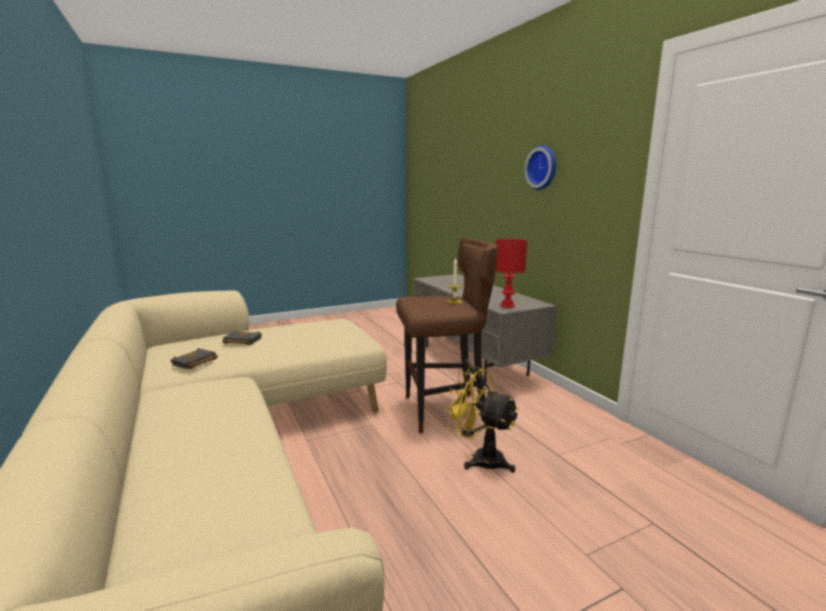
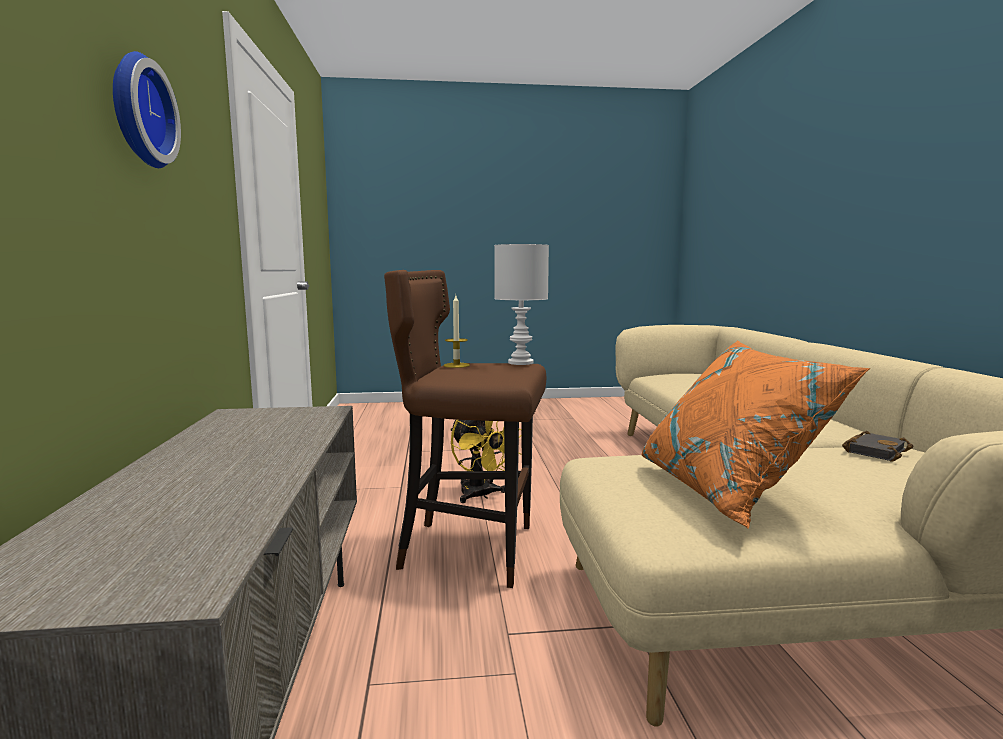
camera: 160 degrees left, 5 degrees down
(241, 341) = (848, 472): black book -> none
(306, 329) = (729, 491): none -> orange pillow
(423, 310) = (519, 363): none -> white table lamp
(507, 306) = (301, 415): red table lamp -> none

